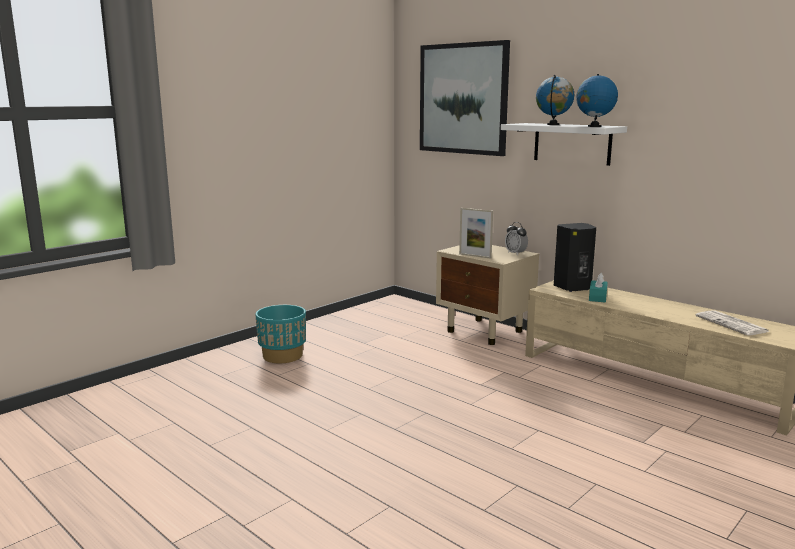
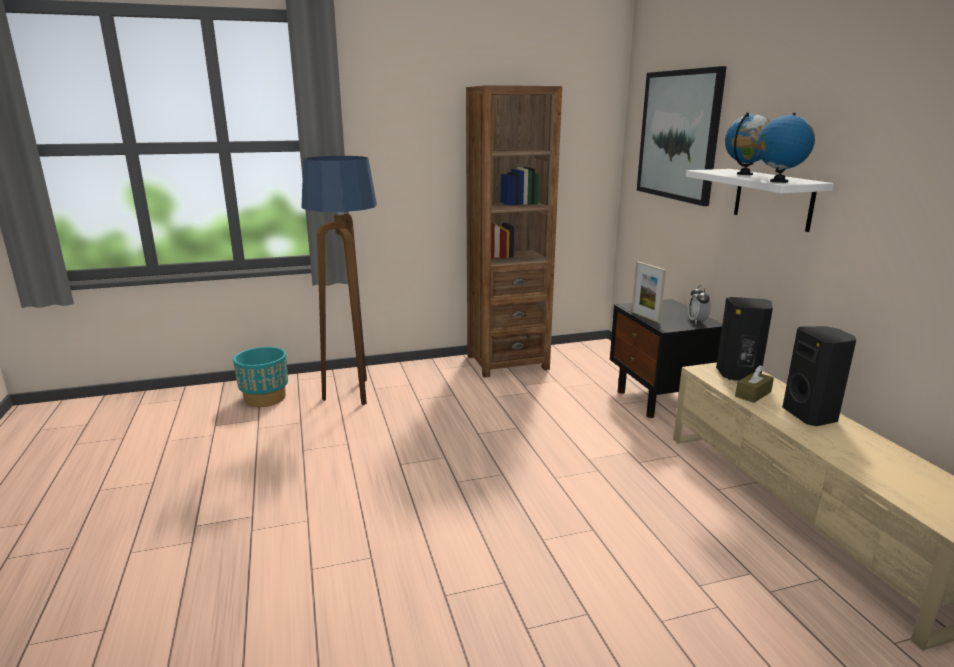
camera: 30 degrees right, 5 degrees up
(200, 383) = (353, 391): none -> floor lamp
(282, 356) = (440, 382): turquoise planter -> turquoise planter (265, 398)
(327, 328) = (507, 362): none -> brown bookcase
(485, 331) = (658, 400): beige nightstand -> black nightstand
(597, 297) = (753, 394): turquoise tissue box -> brown tissue box
(647, 303) = (811, 415): none -> black speaker
(732, 324) = (897, 475): newspaper -> none

